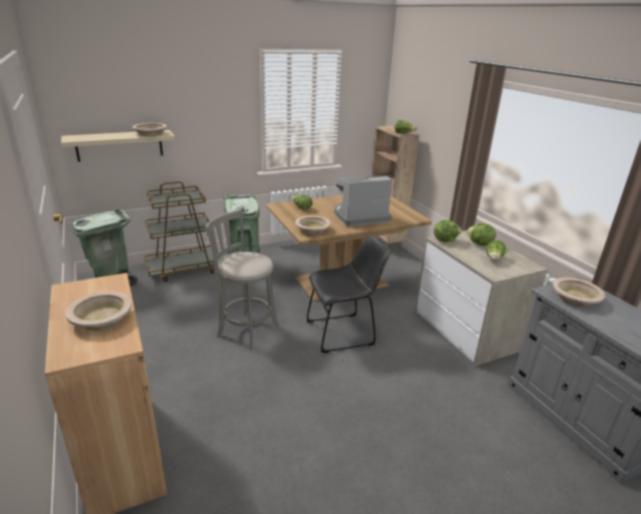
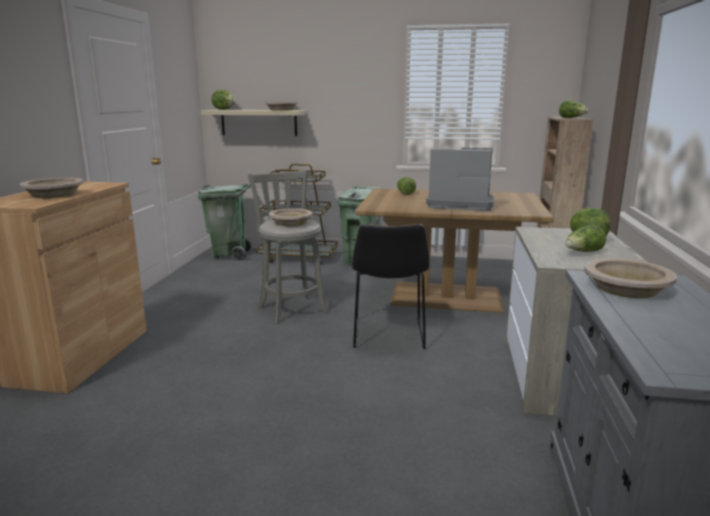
camera: 35 degrees right, 10 degrees down
(312, 229) = (383, 205): beige bowl -> beige bowl (291, 222)
(343, 332) = (388, 336): black chair -> black chair turned 75 degrees clockwise
(445, 240) = (538, 231): lettuce -> lettuce (224, 109)

